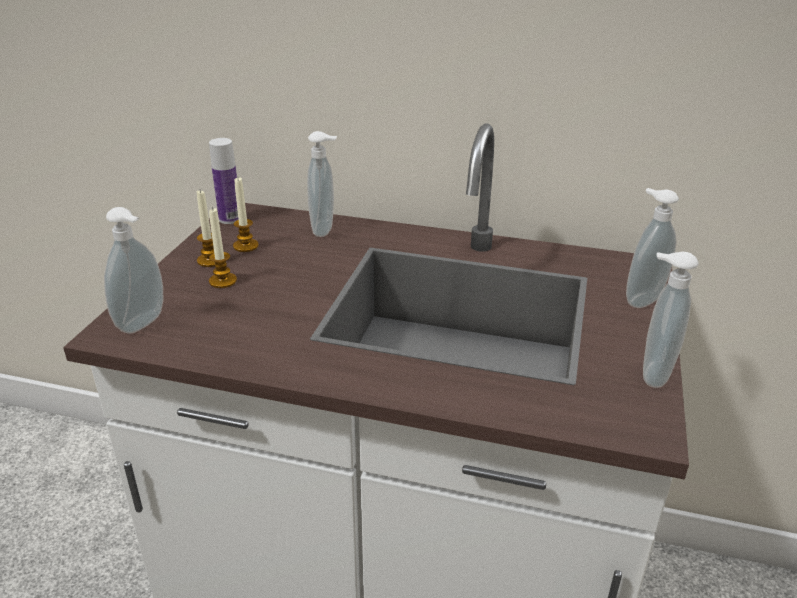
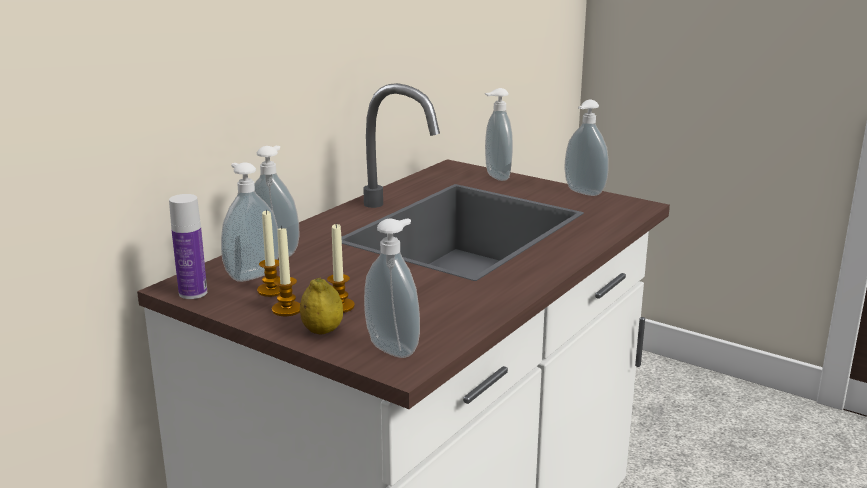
camera: 70 degrees left, 10 degrees down
(171, 284) = (322, 331): none -> lemon
(274, 231) = (251, 275): none -> soap dispenser

